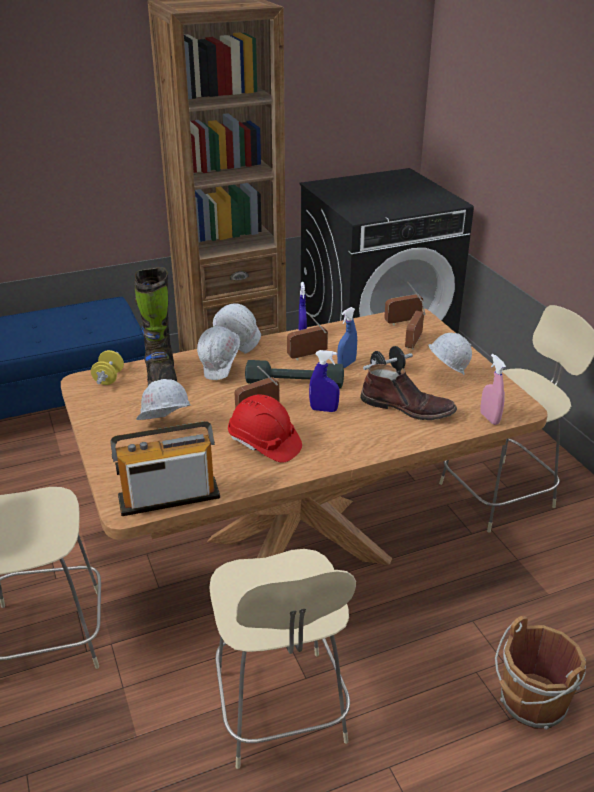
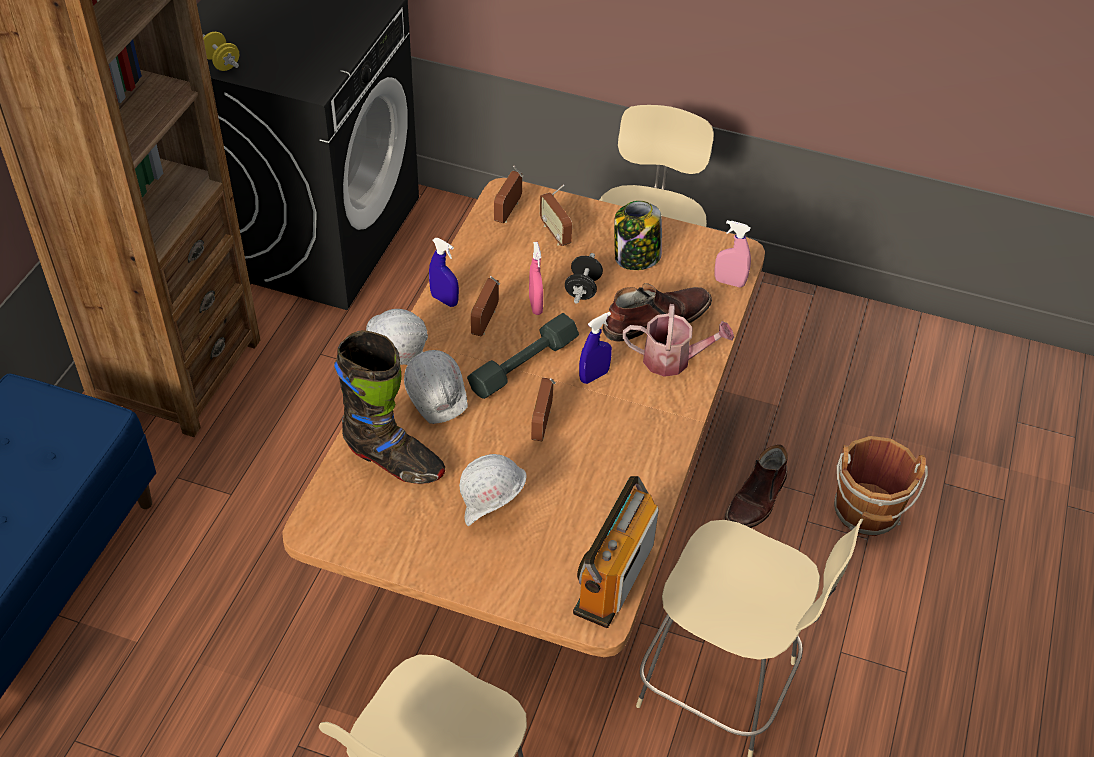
camera: 50 degrees left, 15 degrees up
(109, 378) = (336, 502): yellow dumbbell -> yellow dumbbell (221, 63)
(264, 444) = (602, 454): red hard hat -> none
(346, 364) = (535, 305): blue spray bottle -> pink spray bottle
(385, 431) = (673, 360): none -> watering can
(446, 376) = (636, 257): white hard hat -> jar
(456, 632) = (757, 499): none -> brown boot

